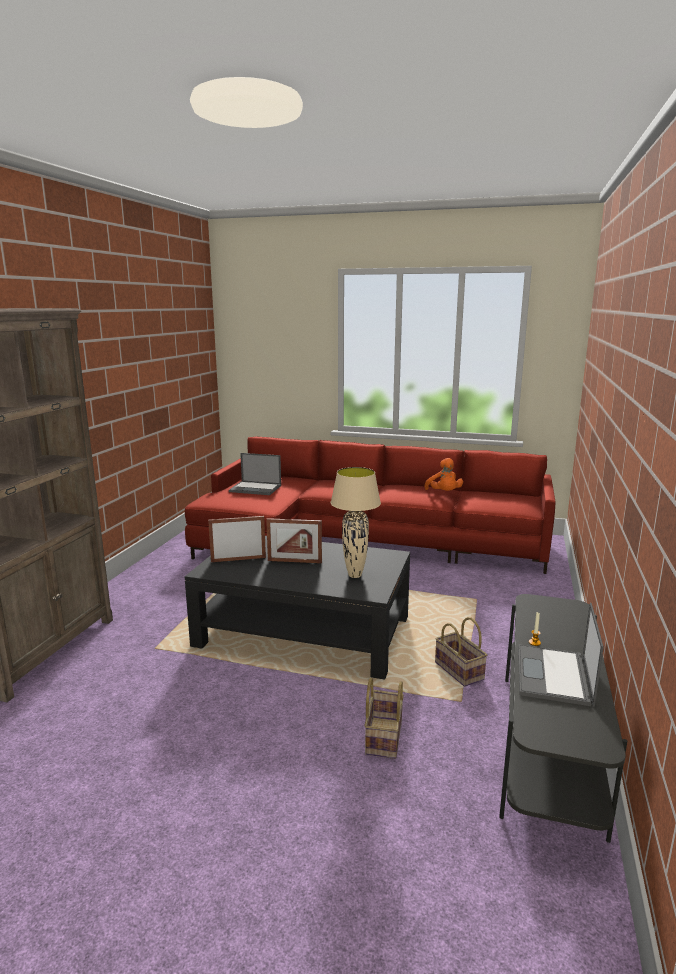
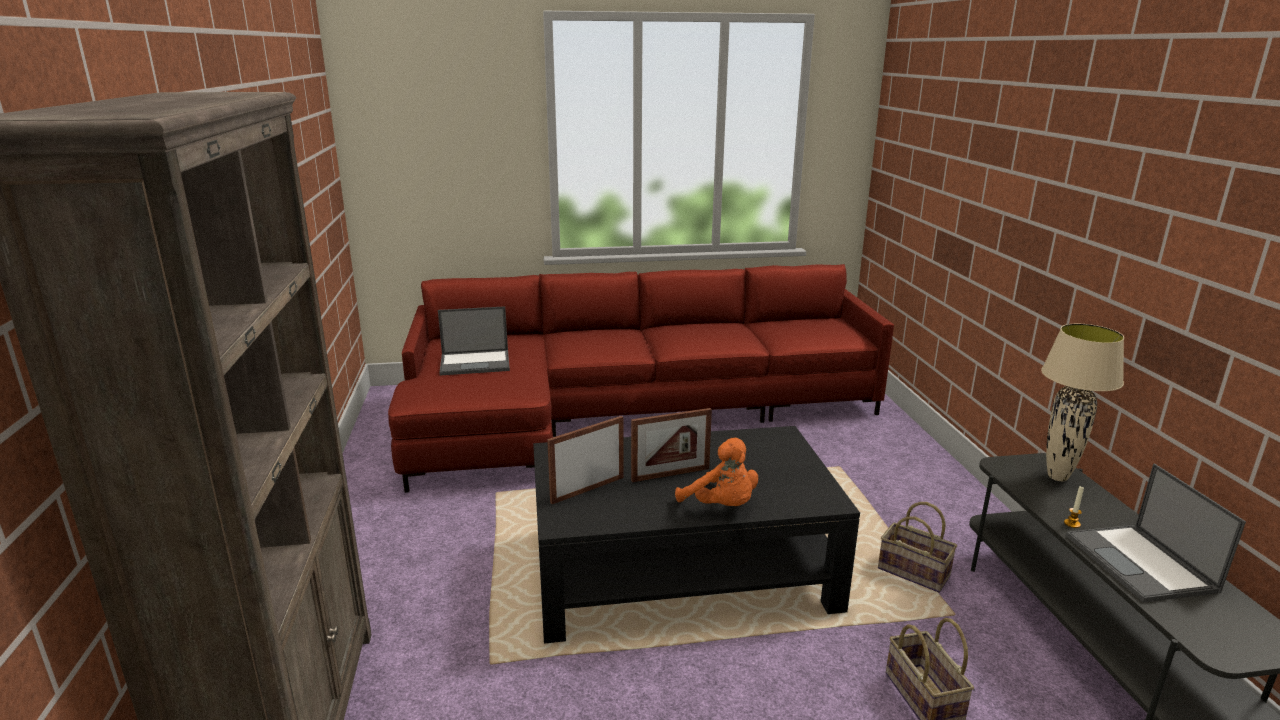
camera: 25 degrees left, 5 degrees up
(354, 575) = (772, 478): beige table lamp -> beige table lamp (1057, 477)
(444, 493) = (741, 331): orange plush toy -> orange plush toy (721, 506)

